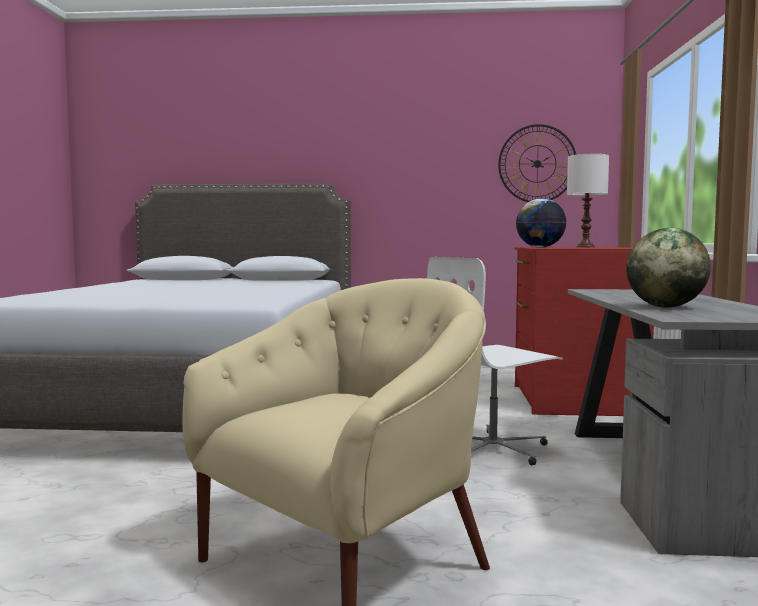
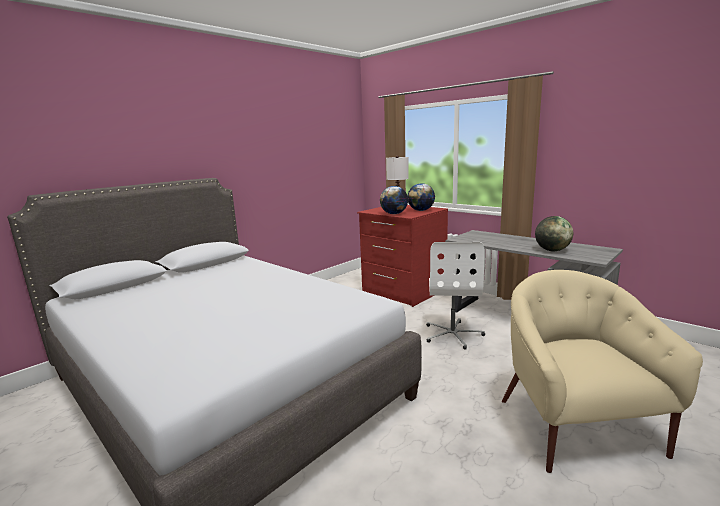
camera: 50 degrees left, 10 degrees up
(537, 164) = (330, 153): wall clock -> none
(597, 247) = (421, 210): none -> globe

